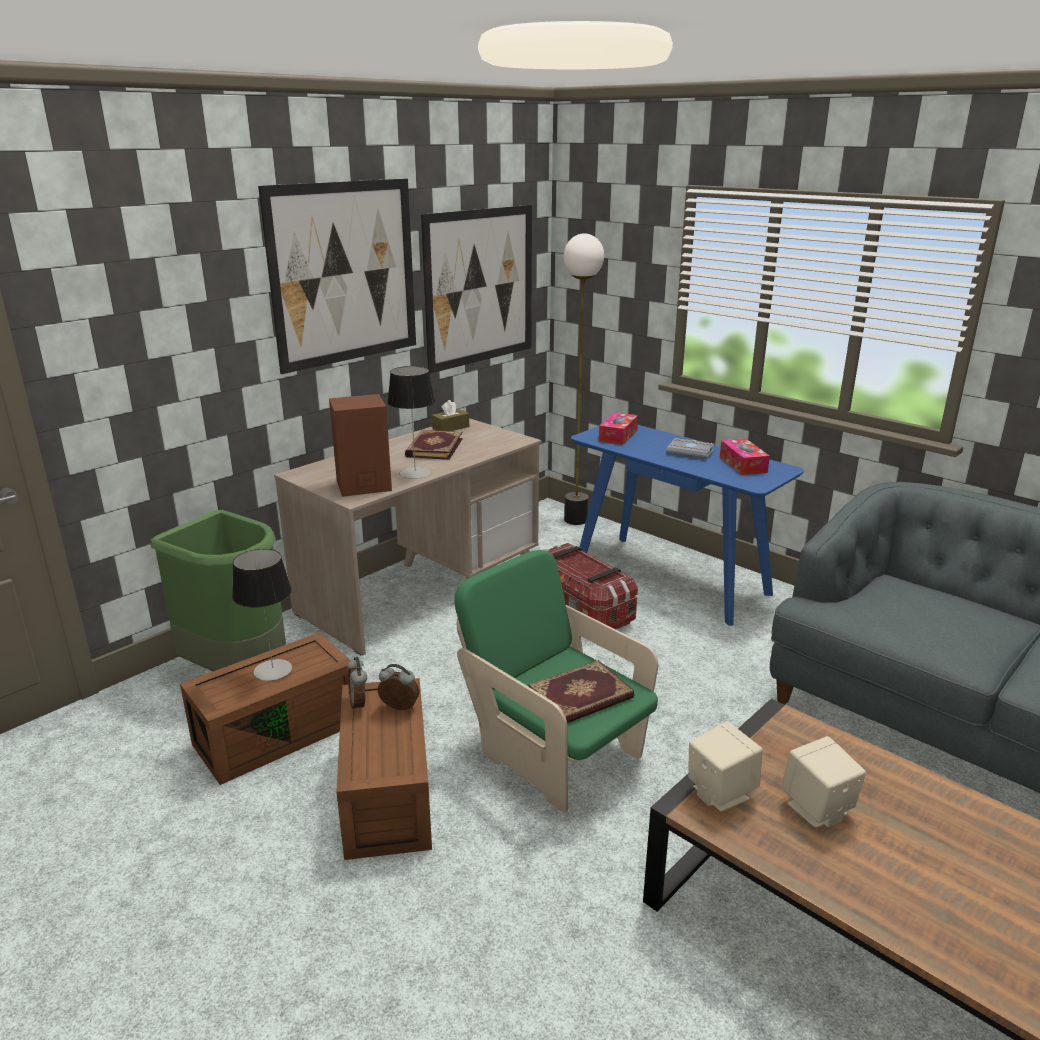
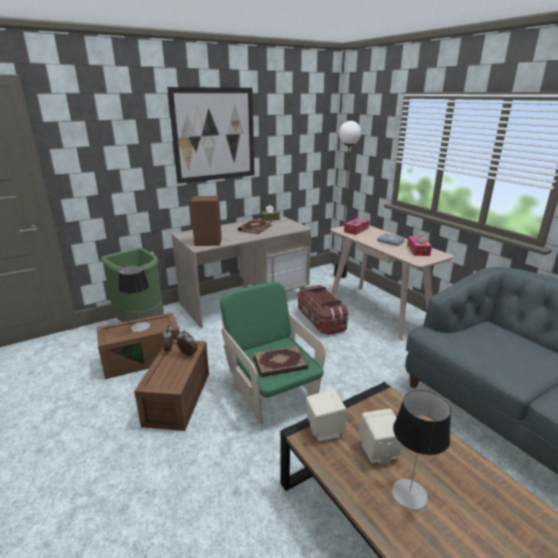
camera: 15 degrees right, 0 degrees up
(415, 473) = (237, 238): table lamp -> table lamp (409, 493)
(480, 287) = (293, 148): picture -> none
(671, 577) = (378, 310): blue console table -> beige console table

